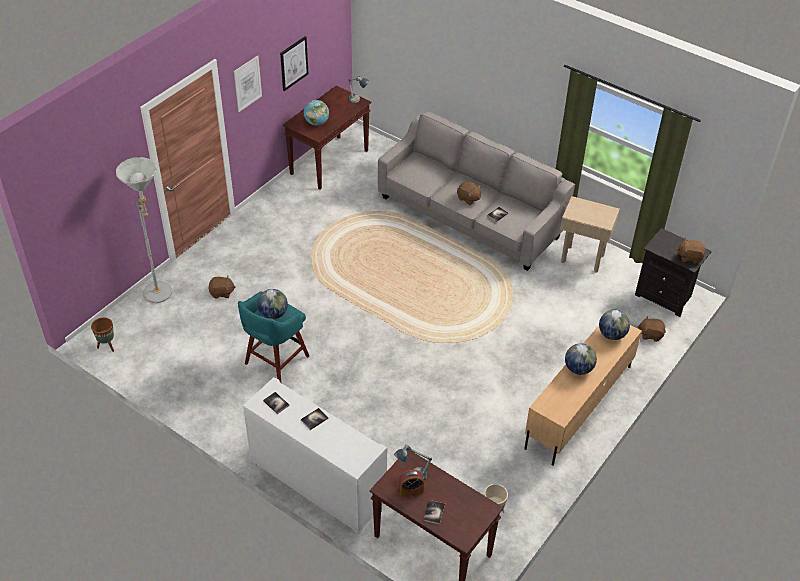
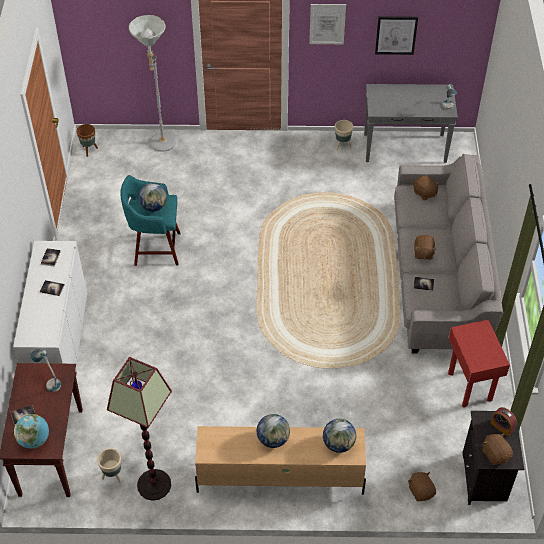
camera: 55 degrees right, 5 degrees up
(222, 293) = (195, 176): brown plush toy -> brown plush toy (424, 193)
(288, 192) = (342, 146): none -> beige planter
(316, 123) = (390, 101): globe -> globe (34, 440)
(329, 162) = (405, 148): brown console table -> grey console table
(411, 489) = (35, 388): alarm clock -> alarm clock (502, 427)
(523, 490) = (153, 485): none -> floor lamp
(582, 259) = (469, 386): beige side table -> red side table

